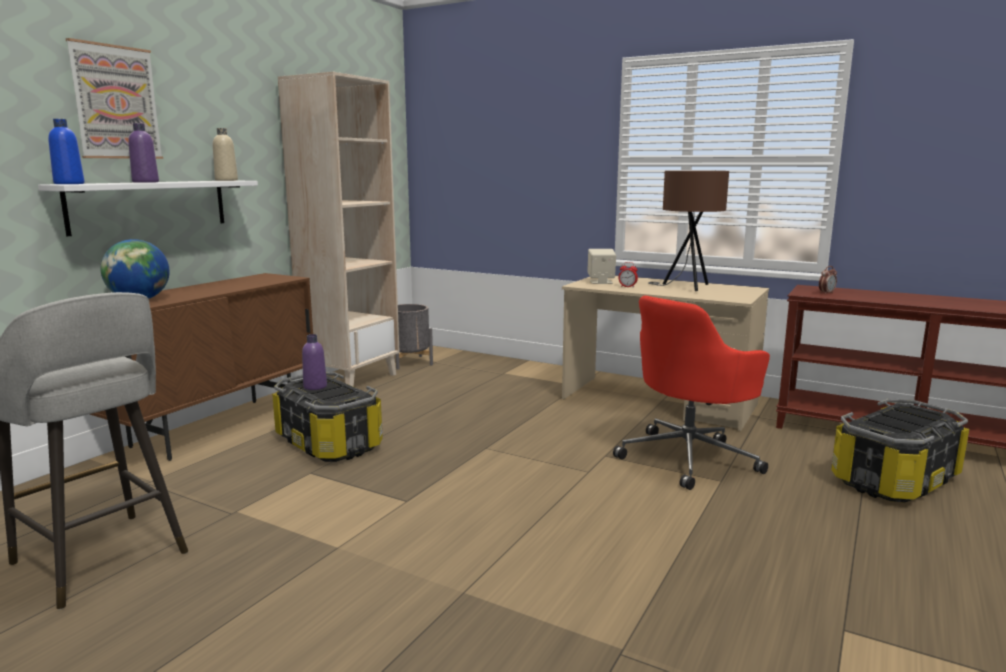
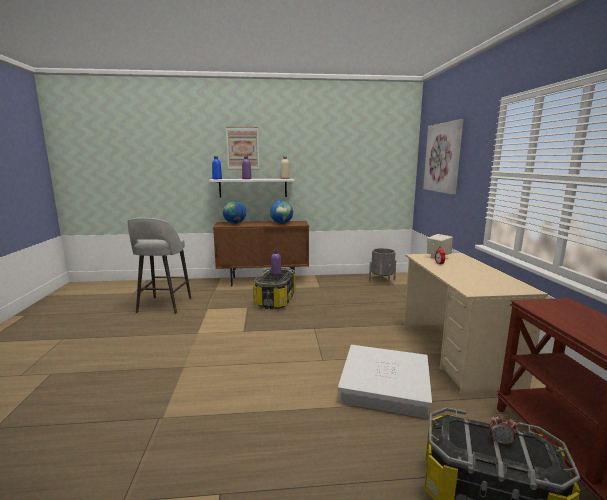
camera: 55 degrees right, 0 degrees up
(246, 283) = (281, 223): none -> globe
(351, 379) = (342, 279): beige bookcase -> none
(490, 140) = (442, 158): none -> picture
(686, 287) = (476, 274): brown table lamp -> none
(689, 458) = (385, 385): red office chair -> white storage box
(826, 293) = (553, 310): alarm clock -> alarm clock (500, 442)

